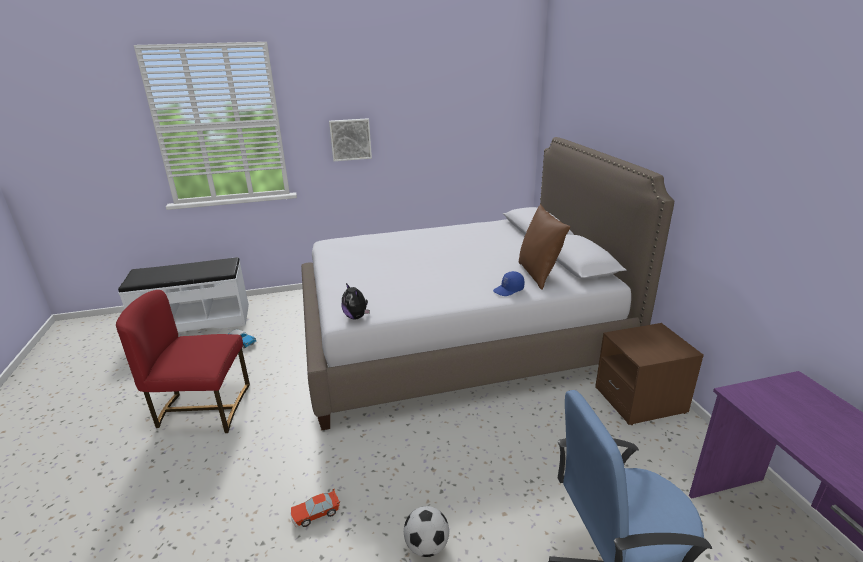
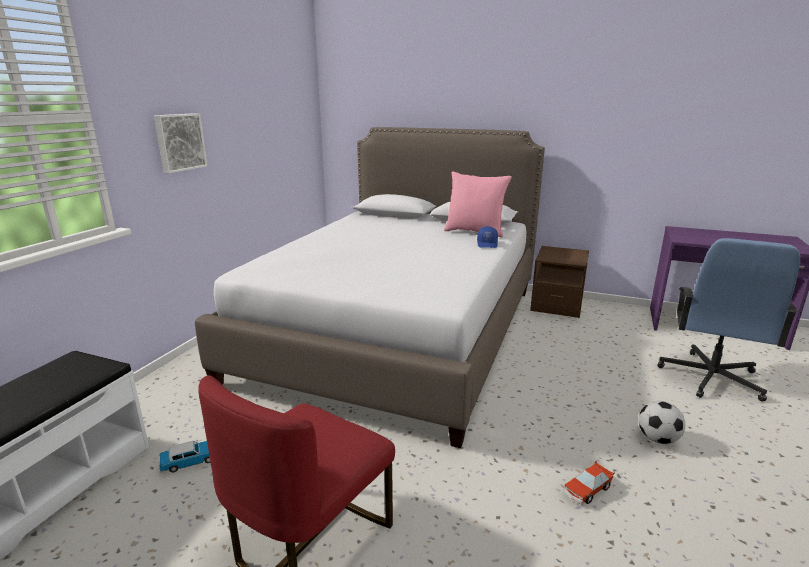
camera: 55 degrees left, 5 degrees down
(316, 513) = (587, 490): toy car -> toy car turned 45 degrees clockwise
(356, 317) = (458, 297): plush toy -> none
(538, 274) = (475, 232): brown pillow -> pink pillow

